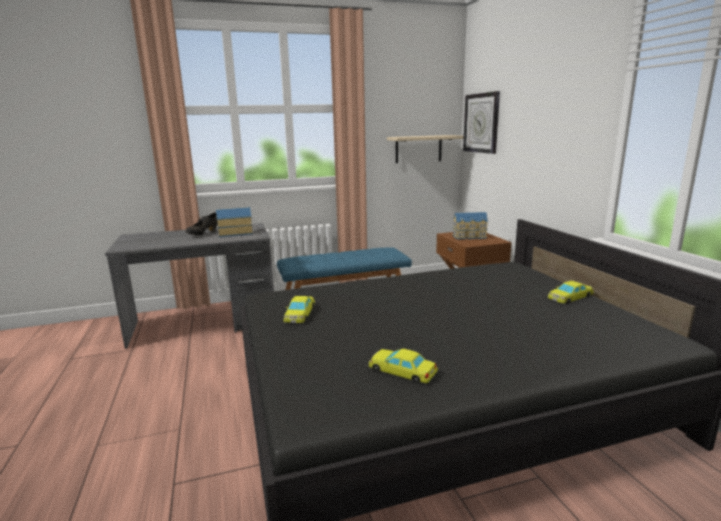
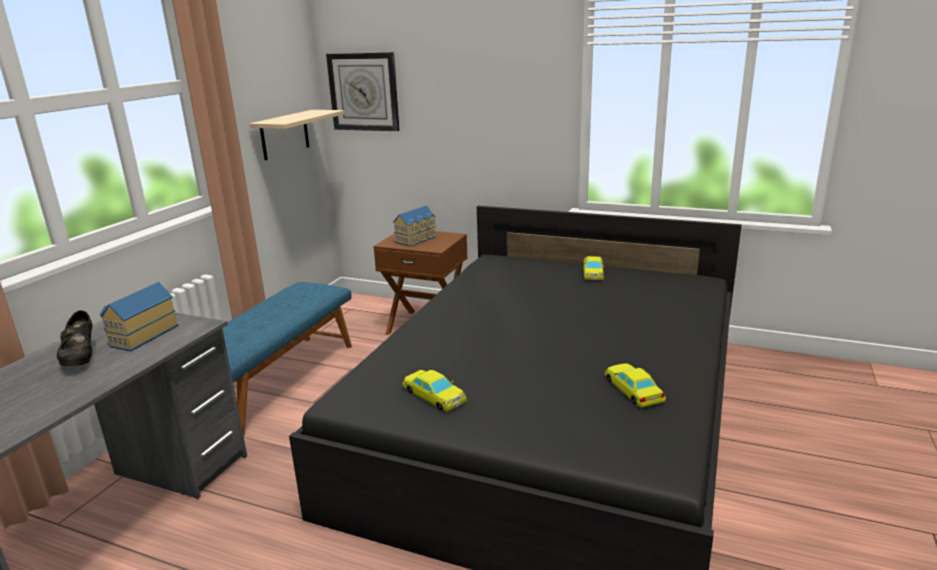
camera: 50 degrees left, 5 degrees up
(402, 370) = (633, 389): yellow toy car -> yellow toy car turned 90 degrees clockwise

